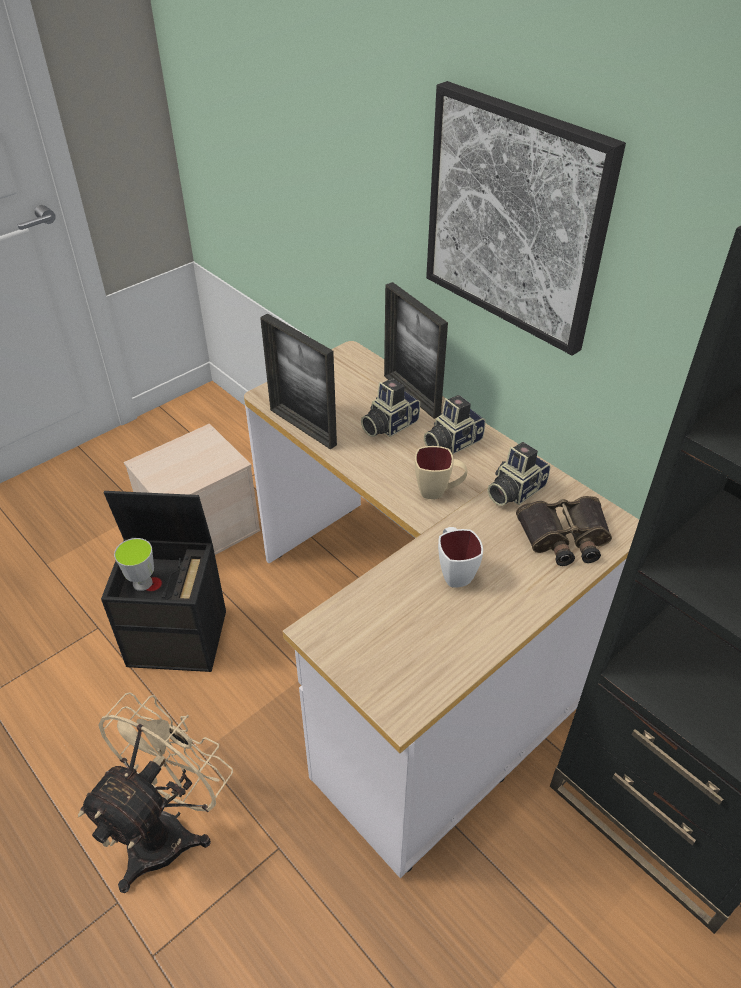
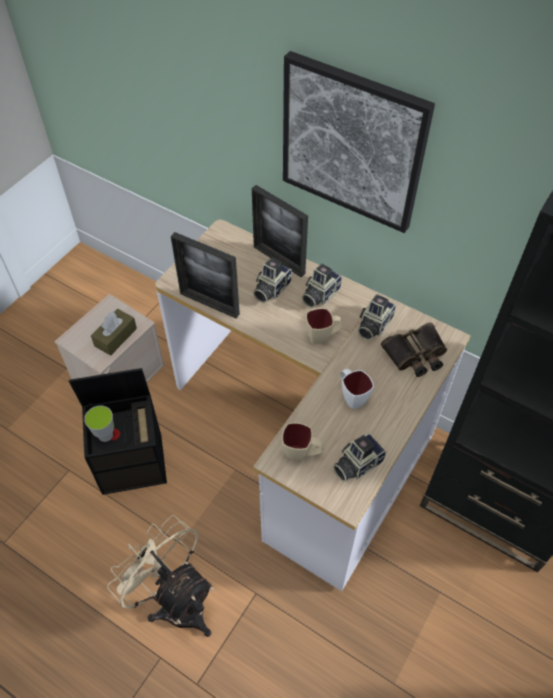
camera: 15 degrees left, 10 degrees up
(168, 828) = (176, 600): beige fan -> beige fan turned 60 degrees counterclockwise
(197, 471) = (115, 337): none -> brown tissue box
(357, 629) = (302, 454): none -> beige mug
(431, 660) = (356, 464): none -> camera

